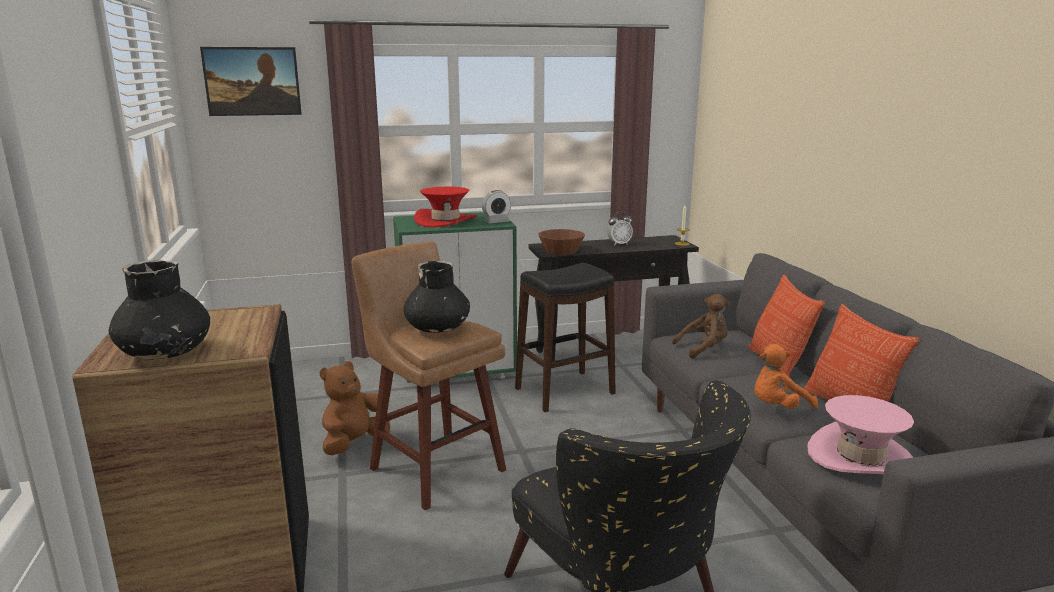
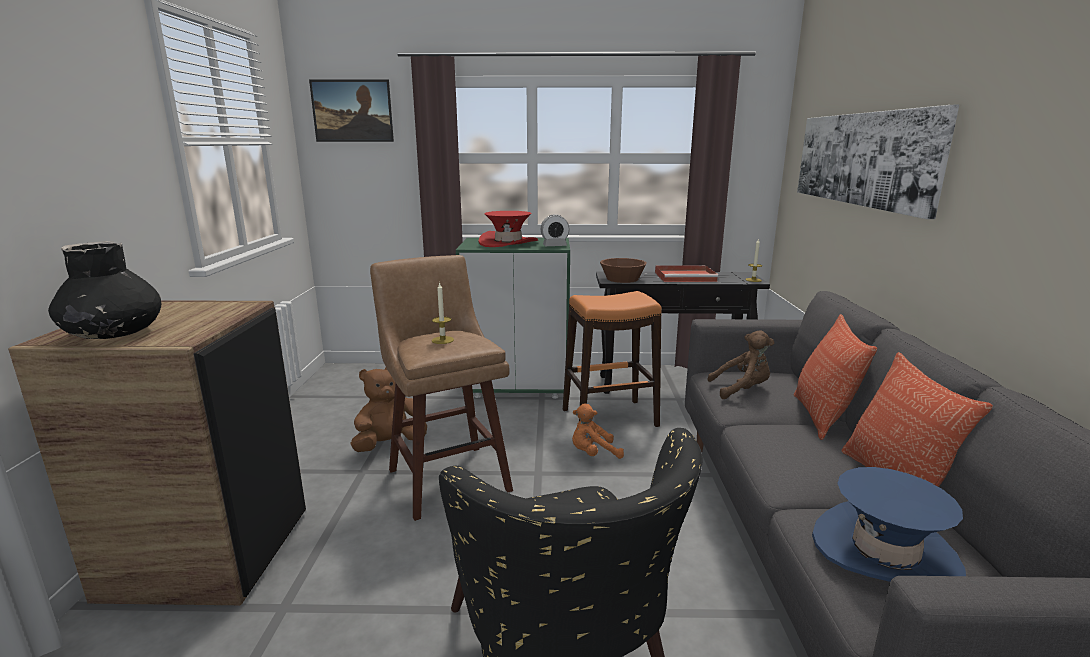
camera: 15 degrees right, 0 degrees up
(438, 328) = (442, 340): black vase -> candle
(564, 391) = (609, 418): black stool -> orange stool
(619, 244) = (686, 276): alarm clock -> red tray
(777, 407) = (798, 468): orange plush toy -> orange plush toy (593, 454)
(780, 134) = (862, 159): none -> picture
(860, 457) = (884, 552): pink hat -> blue hat

